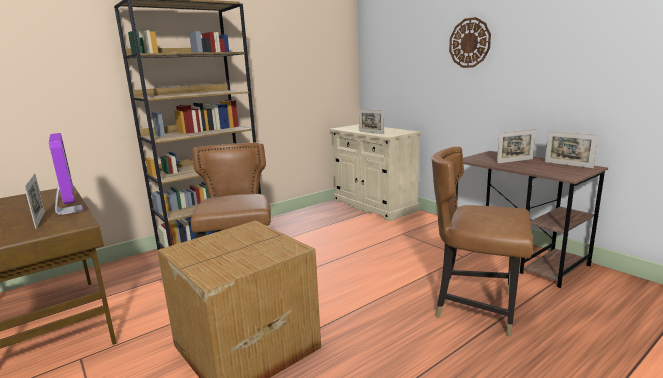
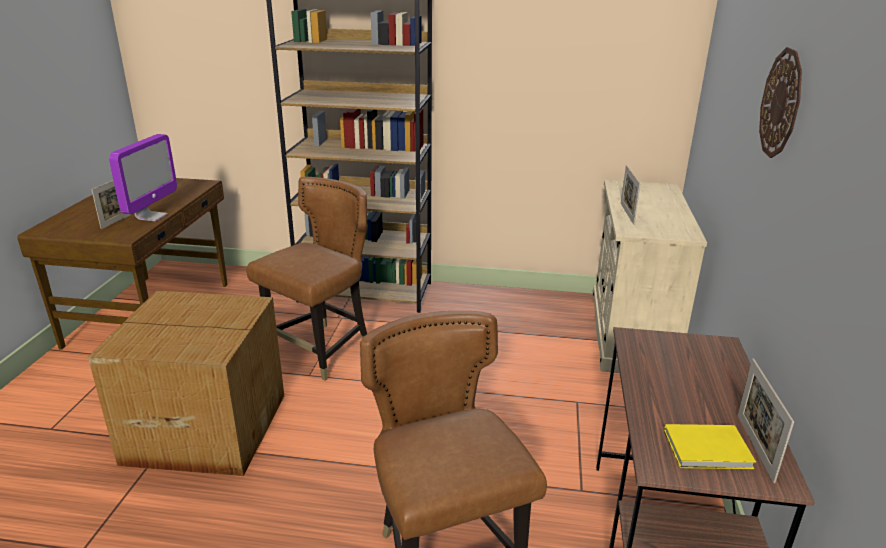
camera: 45 degrees right, 10 degrees up
(515, 161) = (694, 383): picture frame -> none
(564, 169) = (709, 450): none -> yellow book

